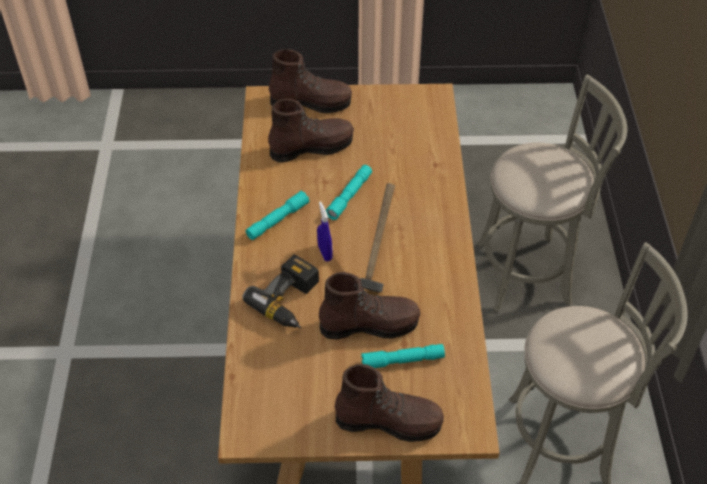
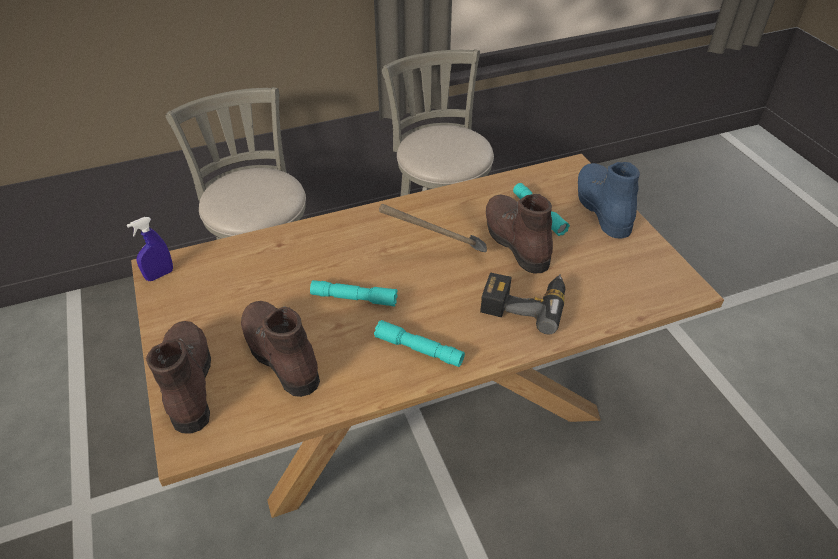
camera: 110 degrees left, 5 degrees down
(325, 253) = (446, 295): blue spray bottle -> blue spray bottle (160, 275)
(389, 421) = (602, 208): brown boot -> blue boot

